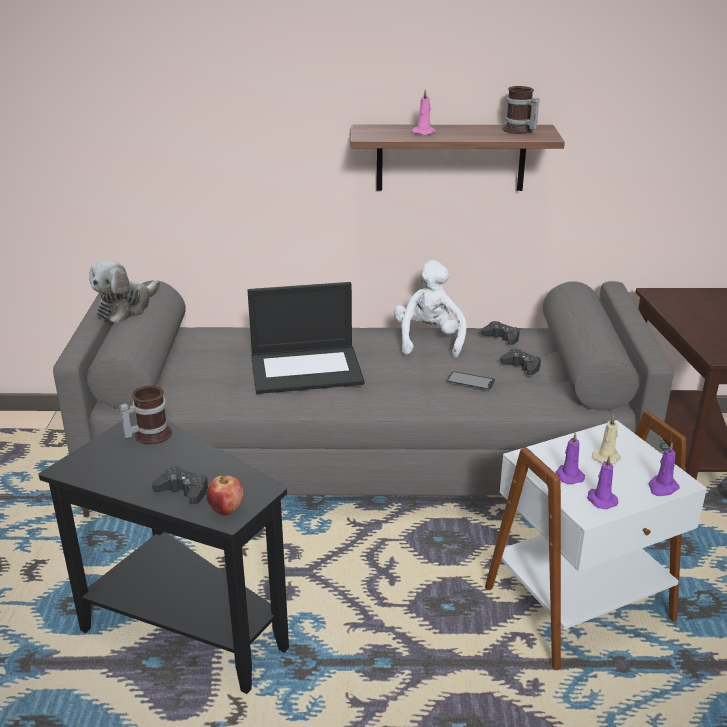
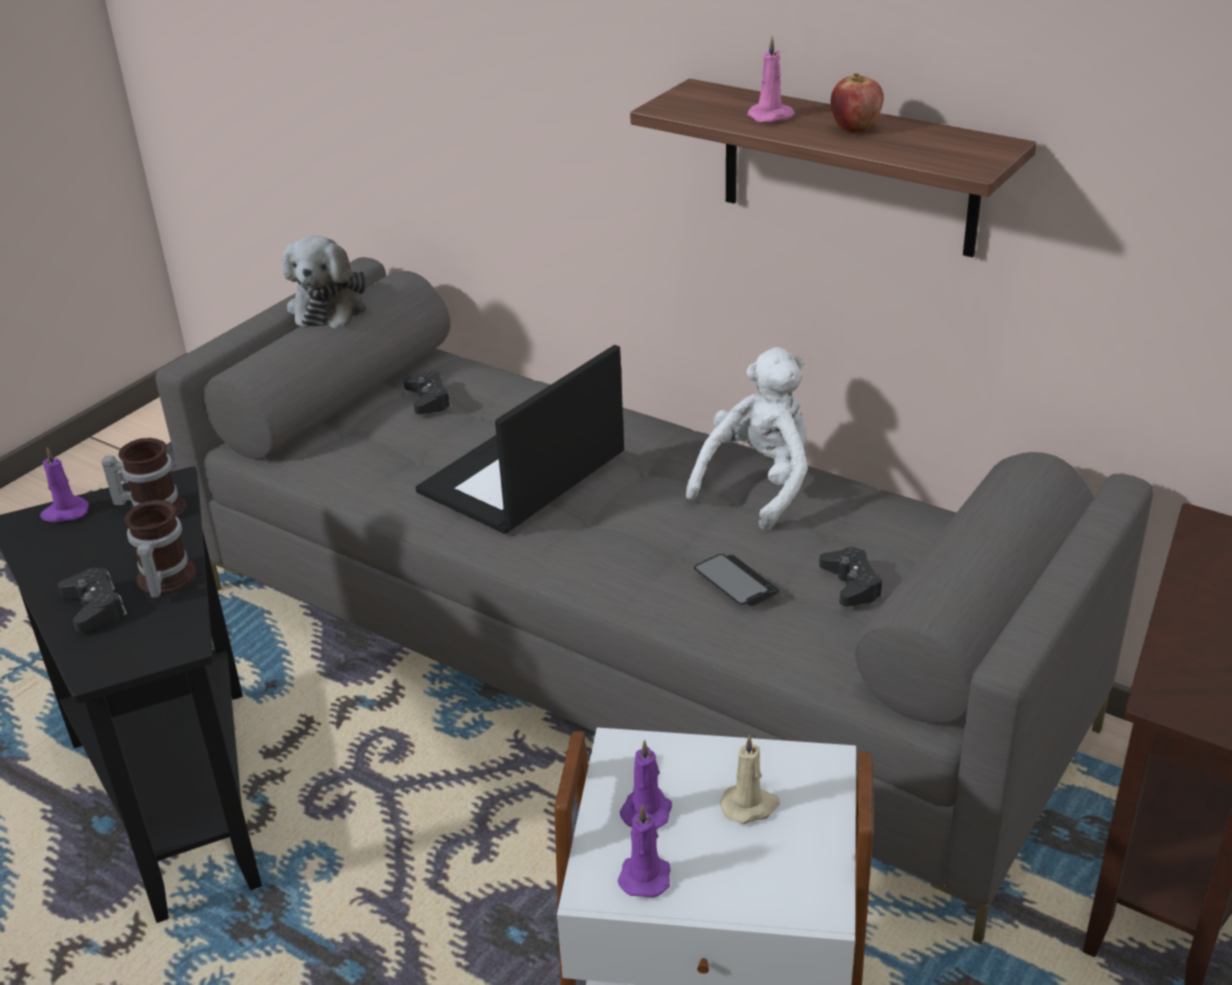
camera: 35 degrees right, 5 degrees up
(126, 308) = (330, 307): plush toy -> plush toy turned 60 degrees counterclockwise
(226, 510) = (107, 656): apple -> apple (854, 129)
(307, 369) = (522, 475): laptop -> laptop turned 105 degrees clockwise
(501, 337) = (882, 519): black game controller -> black game controller (428, 400)
(519, 130) = (943, 143): mug -> mug (162, 581)
(662, 488) = (773, 903): purple candle -> purple candle (65, 513)

